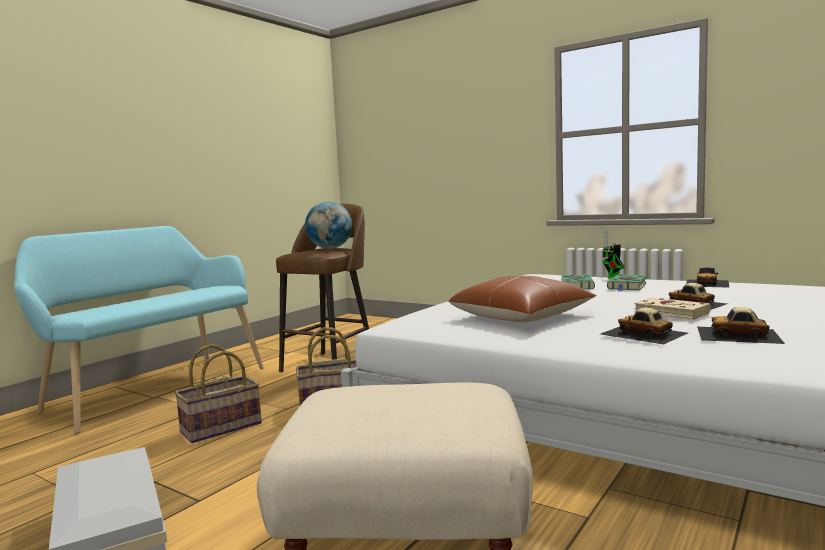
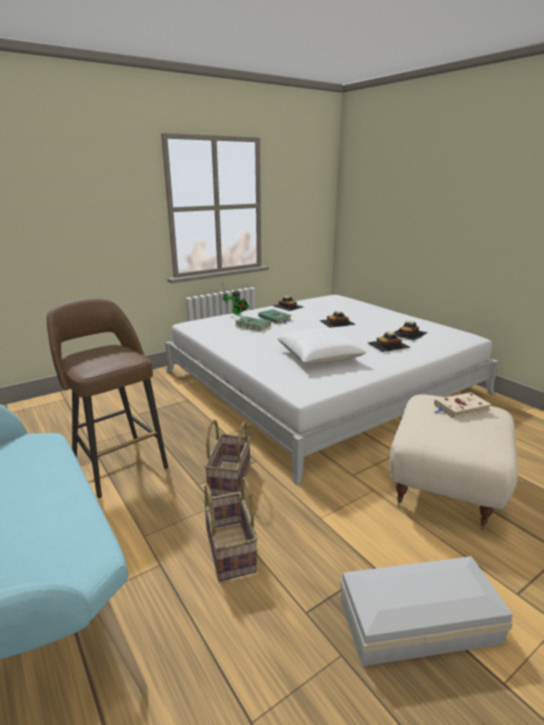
camera: 70 degrees left, 15 degrees up
(330, 248) = (101, 351): globe -> none
(522, 317) = (319, 356): brown pillow -> white pillow
(669, 313) = (352, 330): beige book -> beige book (460, 408)

